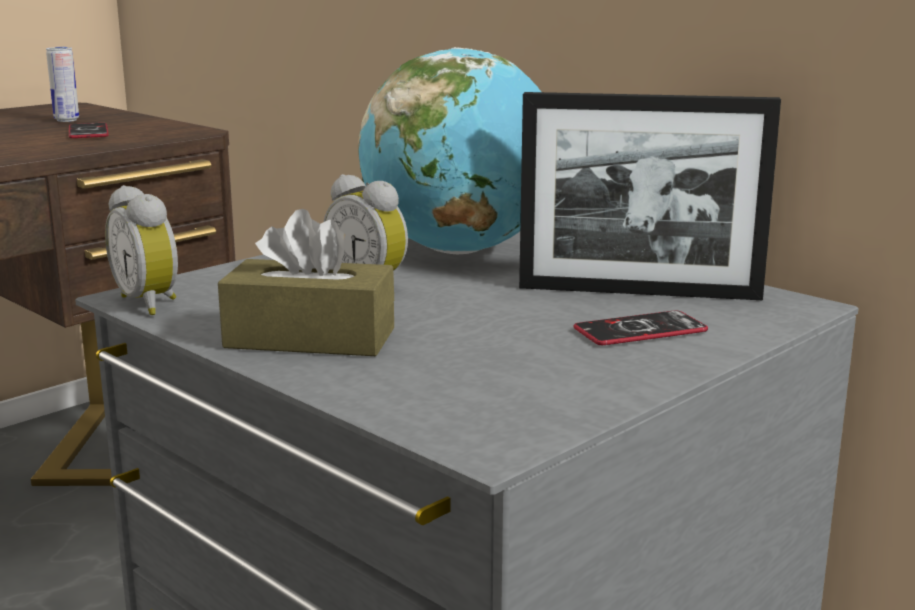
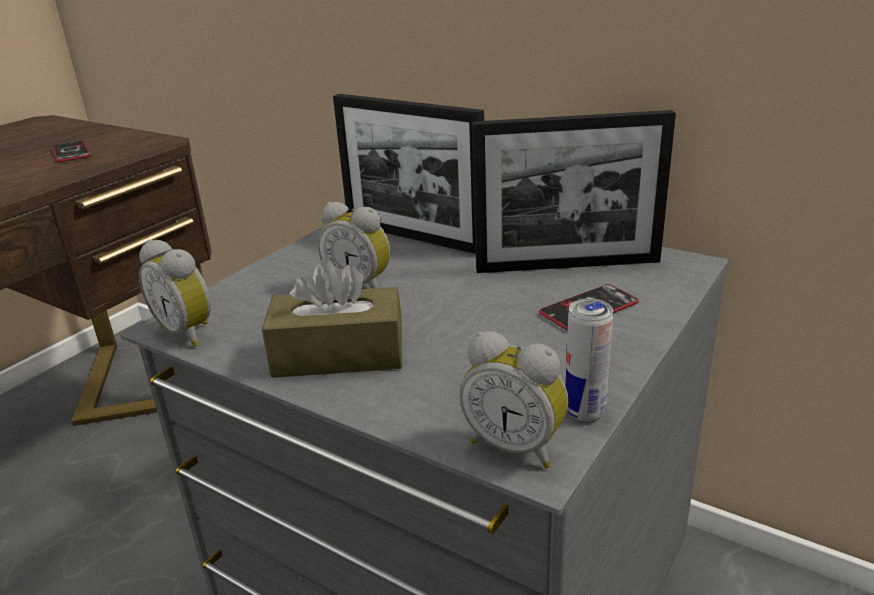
camera: 10 degrees left, 10 degrees up
(66, 120) = (46, 139): can -> can (584, 411)
(460, 251) = (413, 237): globe -> picture frame
(472, 430) = (516, 446): none -> alarm clock

